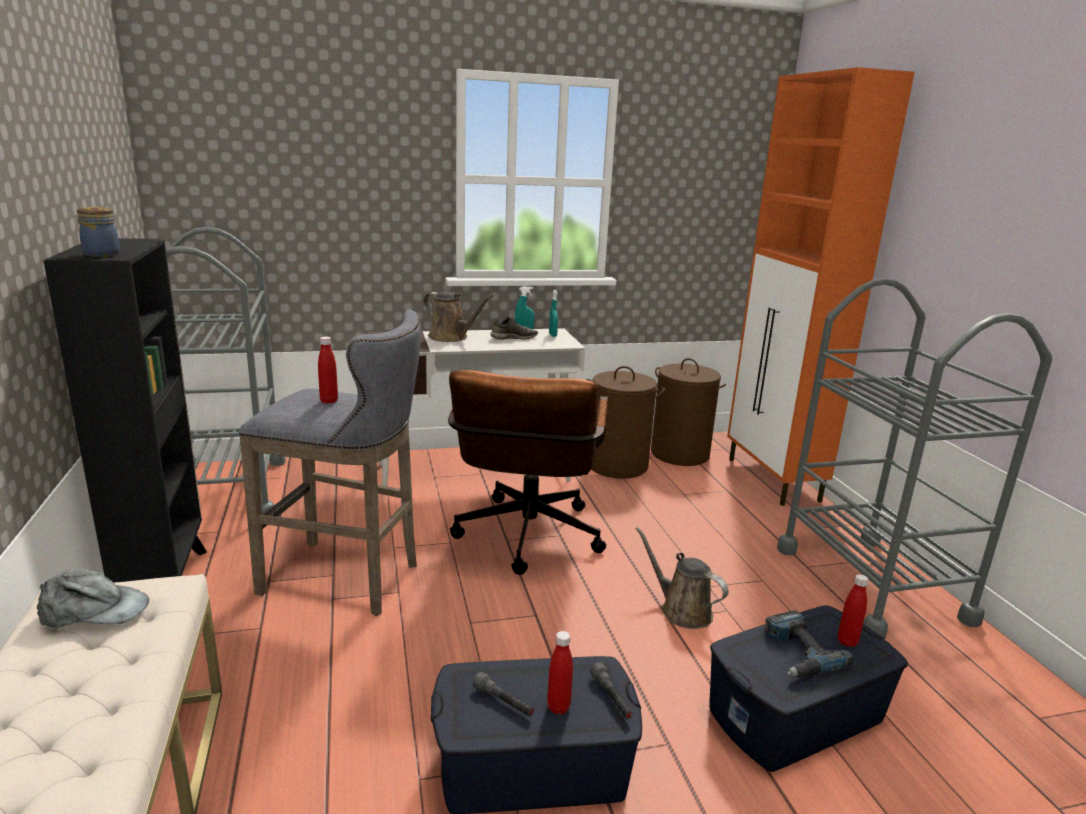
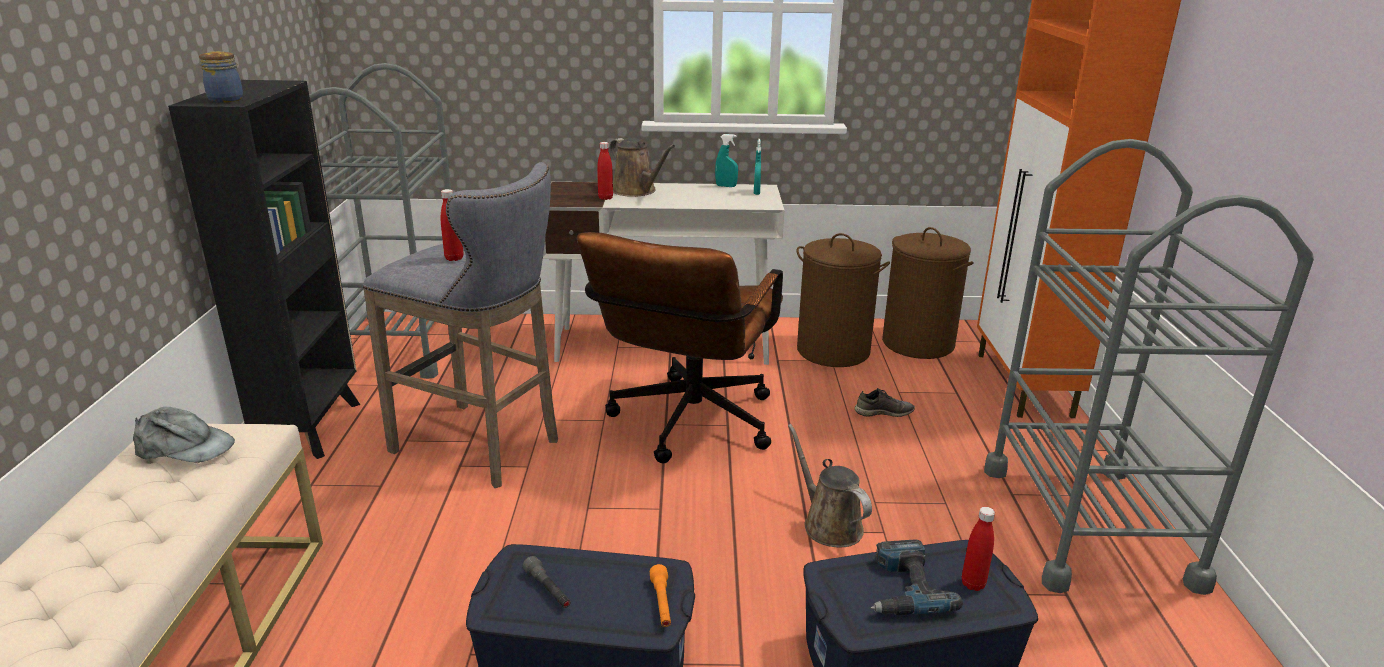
camera: 15 degrees right, 5 degrees up
(514, 338) = (708, 194): grey shoe -> grey shoe (883, 412)
(558, 707) = (601, 604): red bottle -> red bottle (605, 198)
(611, 698) = (662, 603): grey flashlight -> orange flashlight

